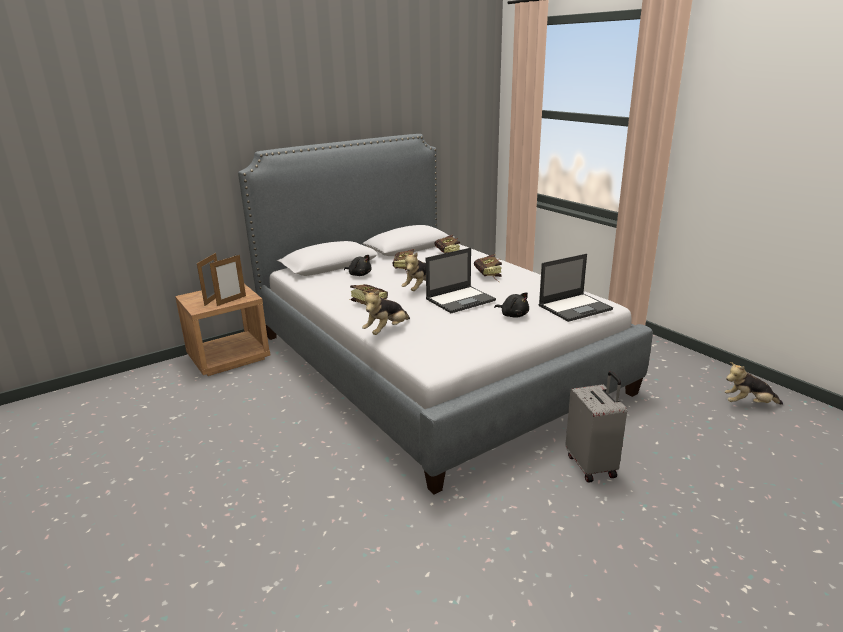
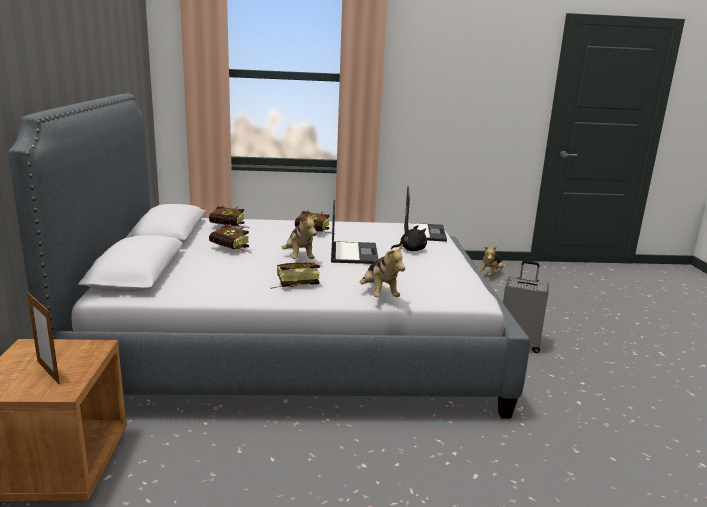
camera: 60 degrees left, 5 degrees down
(231, 301) = (83, 360): picture frame -> none
(359, 274) = (204, 268): black plush toy -> none

